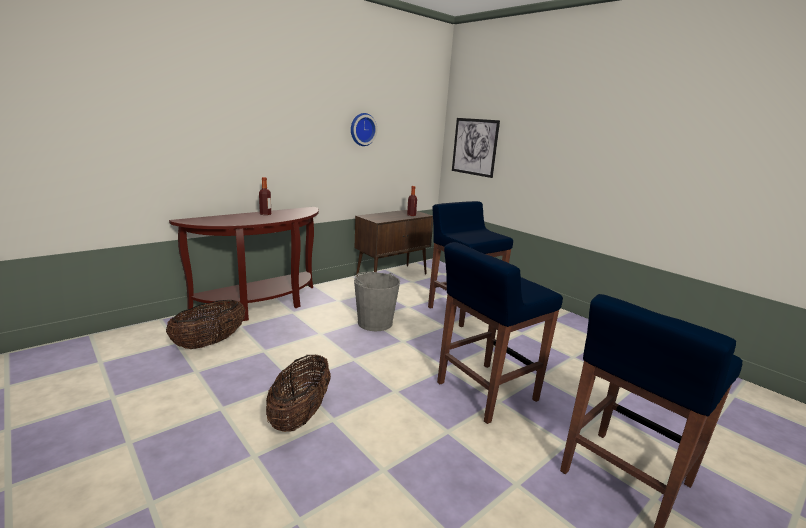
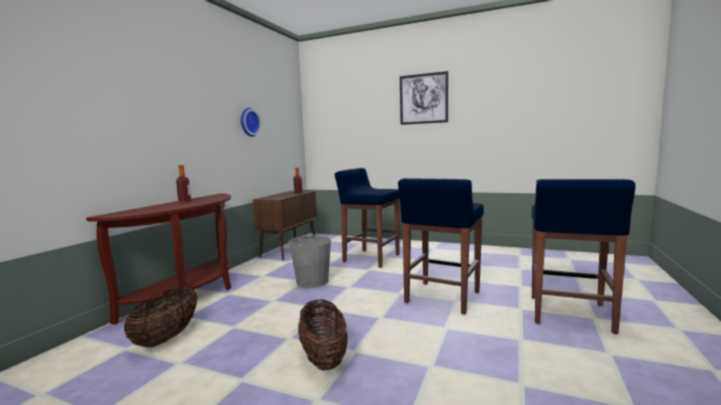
camera: 25 degrees left, 10 degrees down
(474, 147) = (334, 133): picture -> picture (423, 99)

